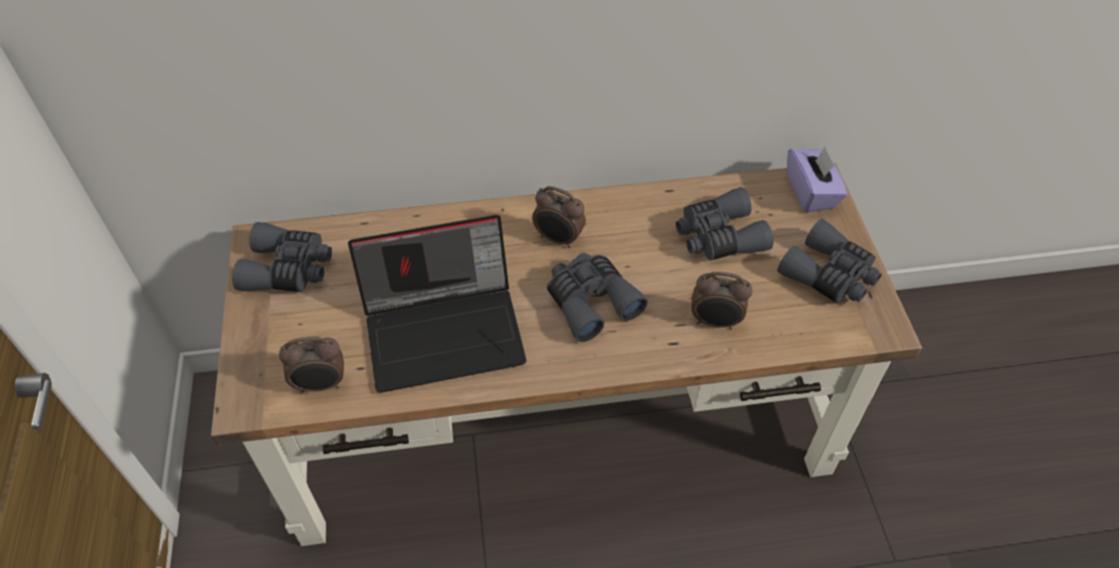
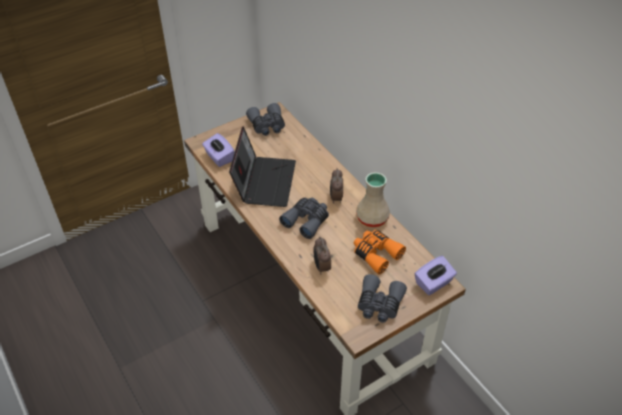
camera: 65 degrees right, 5 degrees down
(321, 385) = (219, 157): alarm clock -> purple tissue box
(446, 330) = (264, 181): laptop -> laptop turned 135 degrees counterclockwise
(637, 211) = (372, 219): none -> beige vase
(718, 236) = (376, 254): grey binoculars -> orange binoculars

